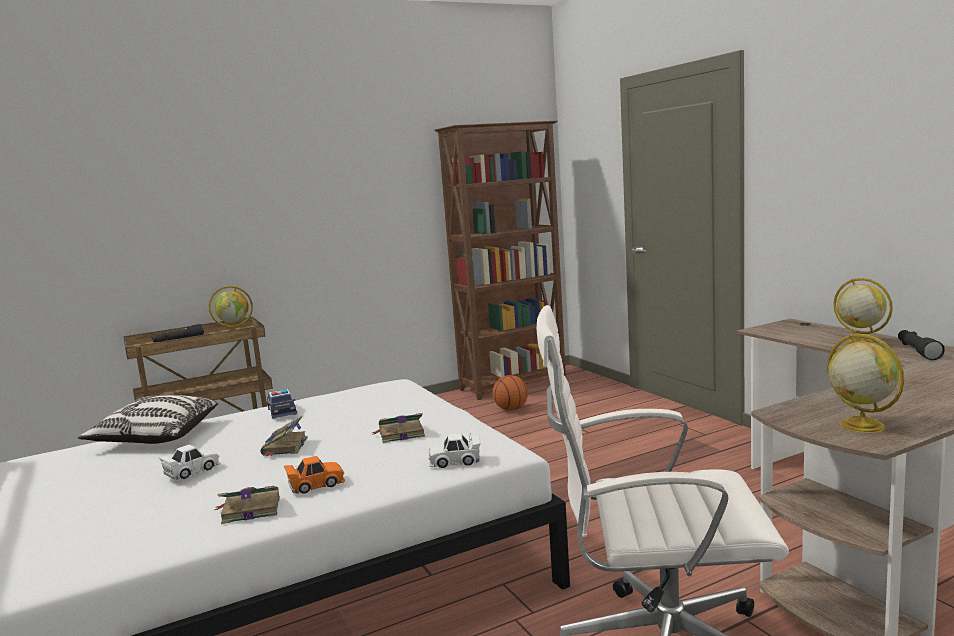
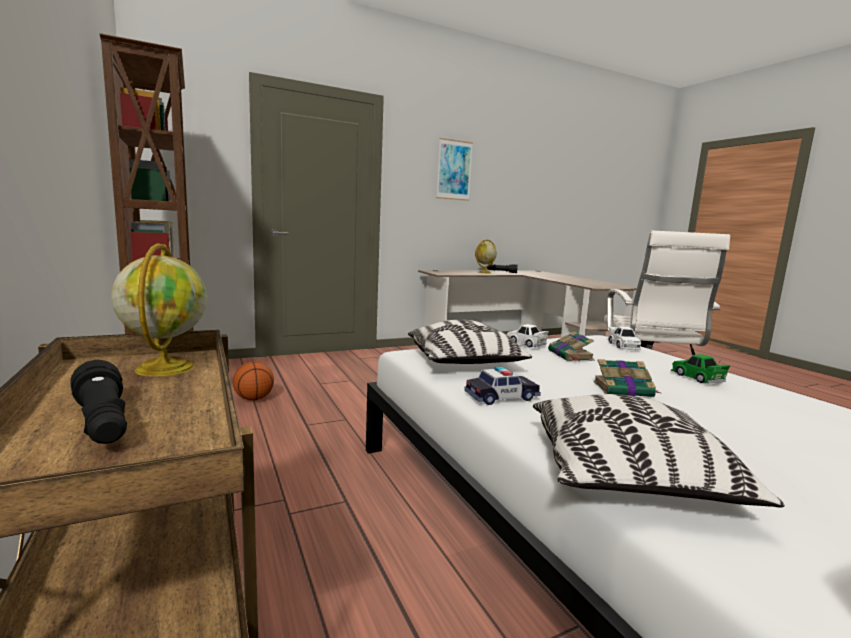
camera: 90 degrees left, 0 degrees up
(192, 471) = (727, 426): white toy car -> white toy car (526, 343)
(249, 510) = (768, 396): book -> none
(316, 485) = (697, 378): orange toy car -> green toy car
(367, 399) = (464, 363): none -> pillow
(858, 139) = (454, 170): none -> picture
(860, 425) = (608, 285): globe -> none

